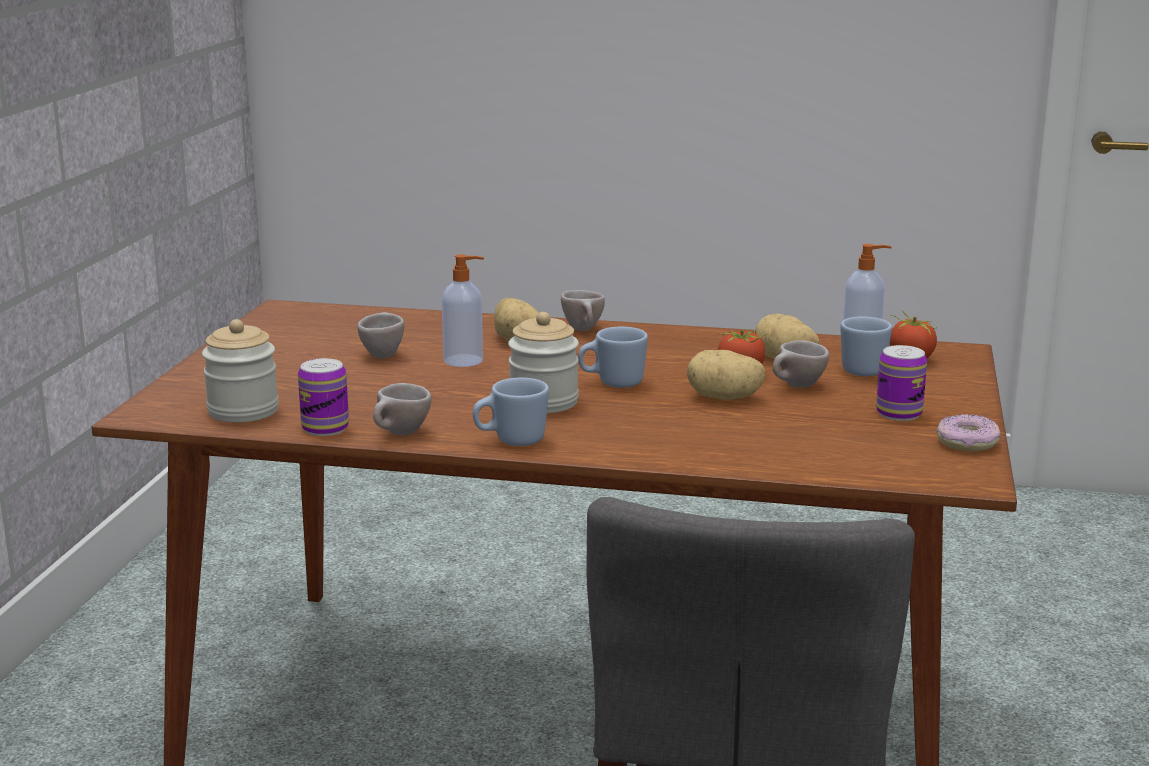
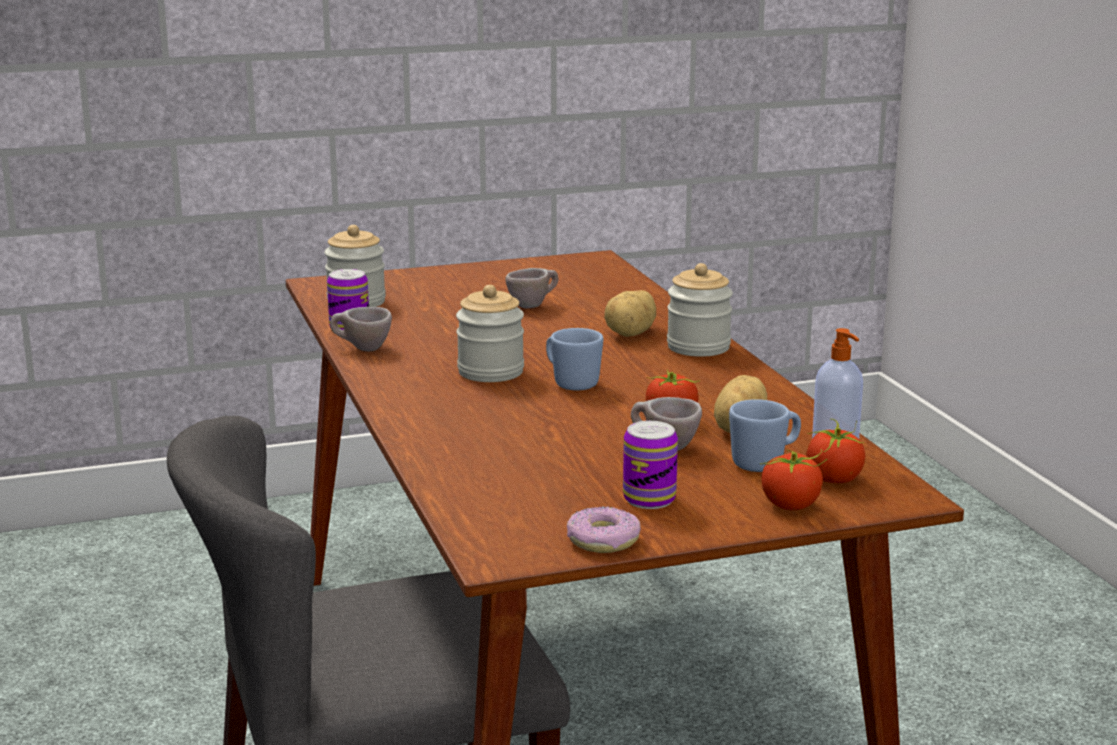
camera: 60 degrees right, 0 degrees up
(465, 361) = (554, 330): soap dispenser -> none
(511, 441) = (388, 381): blue mug -> none
(584, 331) = (698, 347): beige cup -> jar
(724, 398) = (590, 426): potato -> none
(947, 380) = (791, 505): none -> tomato

